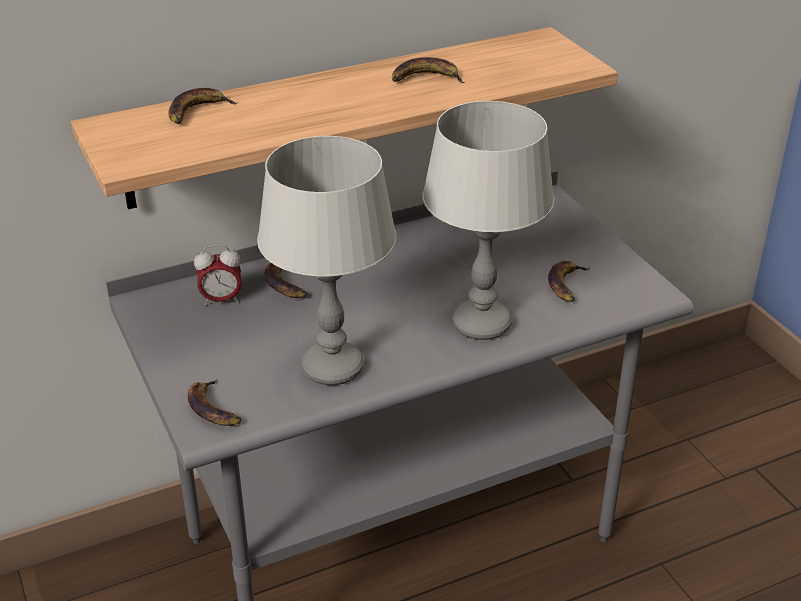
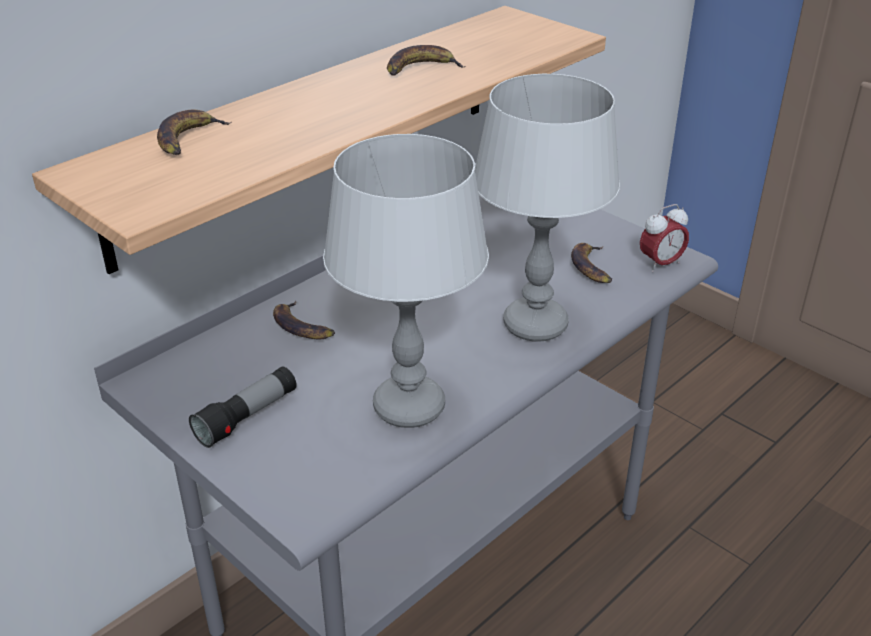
camera: 20 degrees left, 0 degrees up
(203, 347) = (247, 417): none -> flashlight
(214, 408) = (300, 486): banana -> none
(221, 300) = (238, 359): alarm clock -> alarm clock (660, 264)

